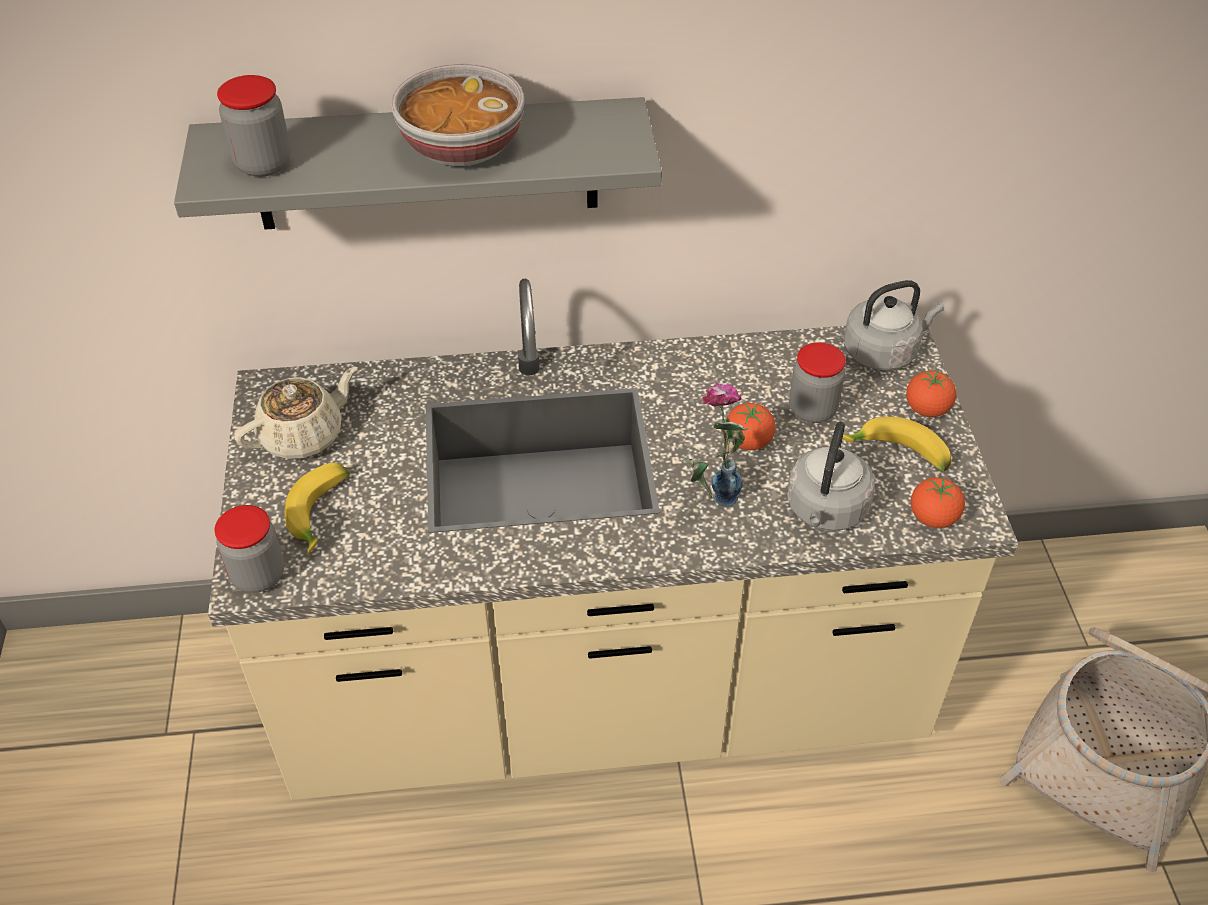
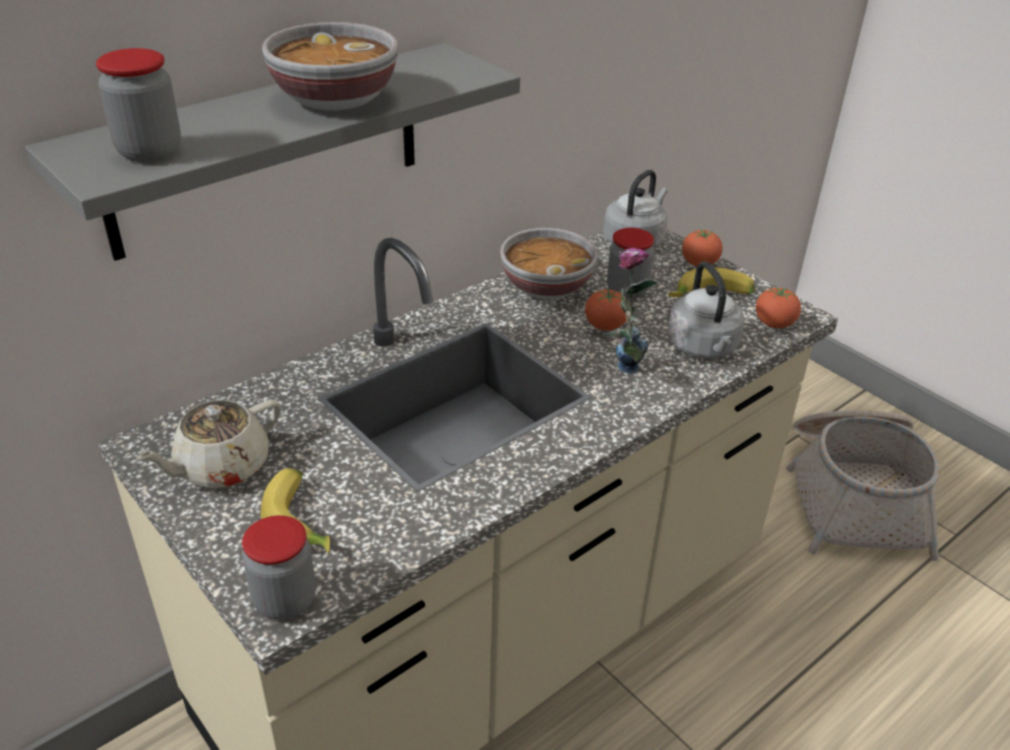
camera: 35 degrees left, 10 degrees down
(304, 435) = (221, 467): beige teapot -> beige teapot turned 150 degrees counterclockwise
(734, 369) = (546, 286): none -> bowl

